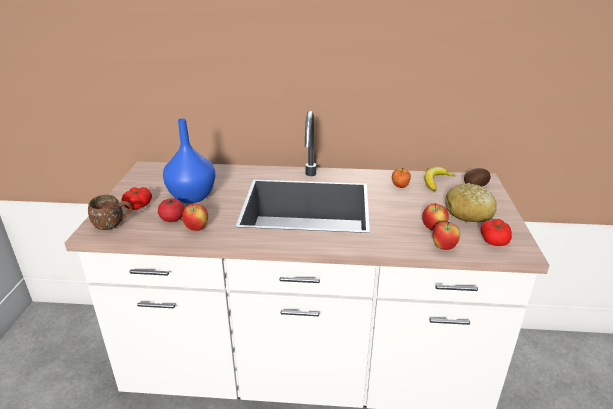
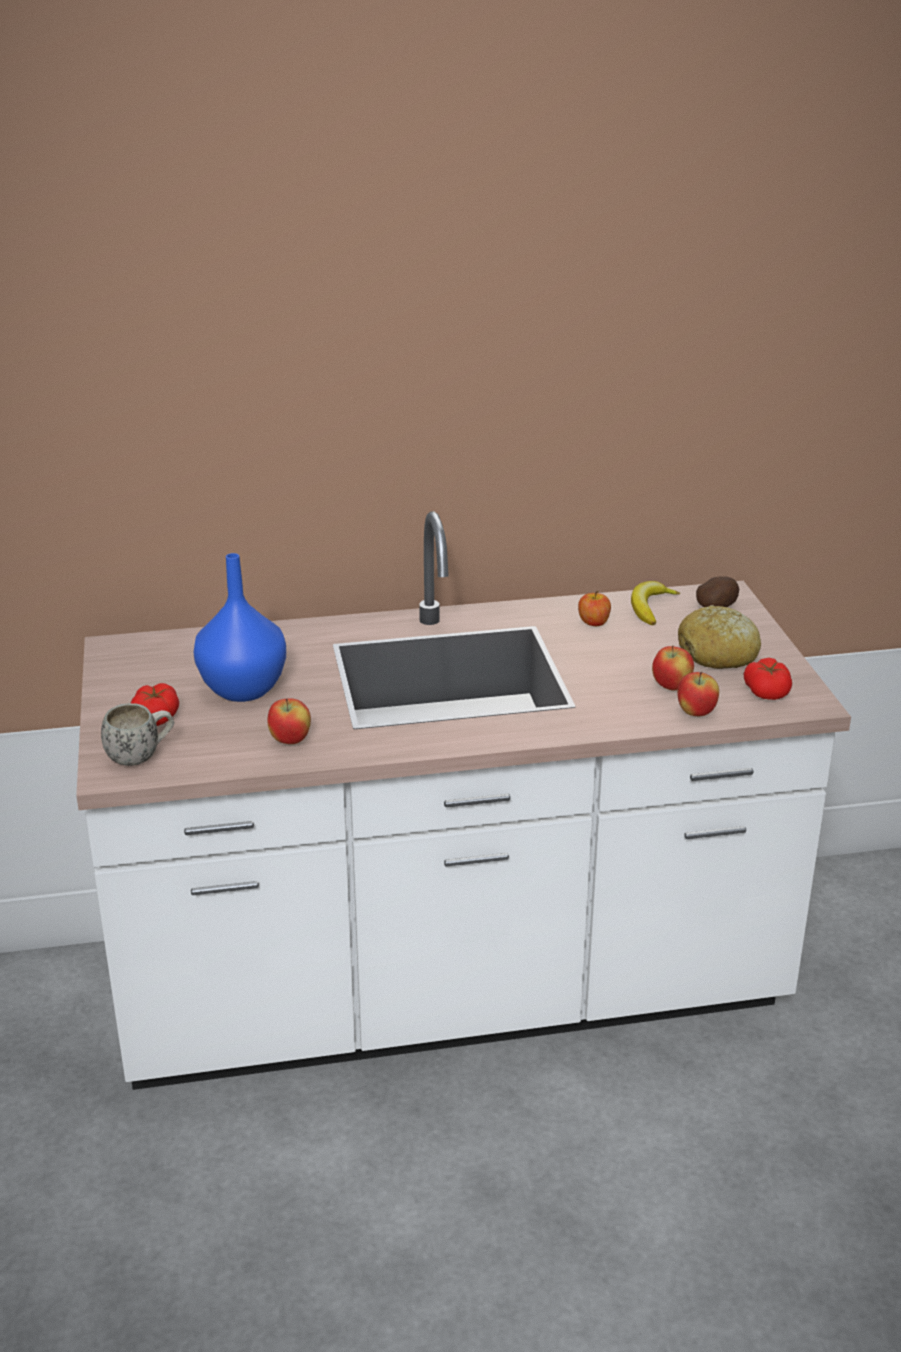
camera: 15 degrees left, 0 degrees up
(114, 225) = (141, 756): brown mug -> white mug
(172, 219) = (237, 732): tomato -> none

